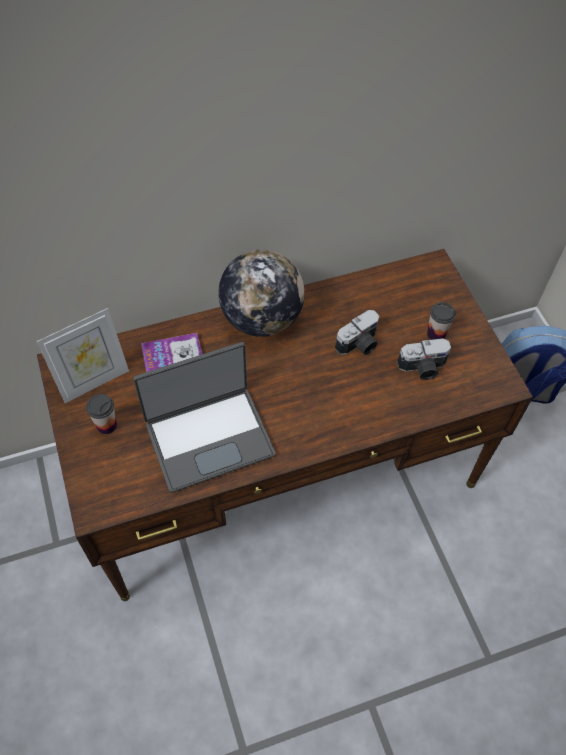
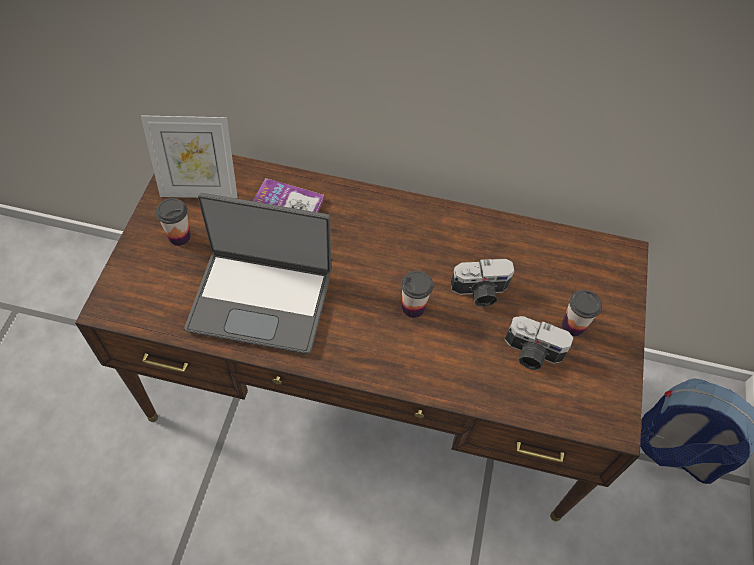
camera: 30 degrees right, 0 degrees up
(261, 319) = (398, 215): globe -> none
(322, 381) = (413, 308): none -> cup

